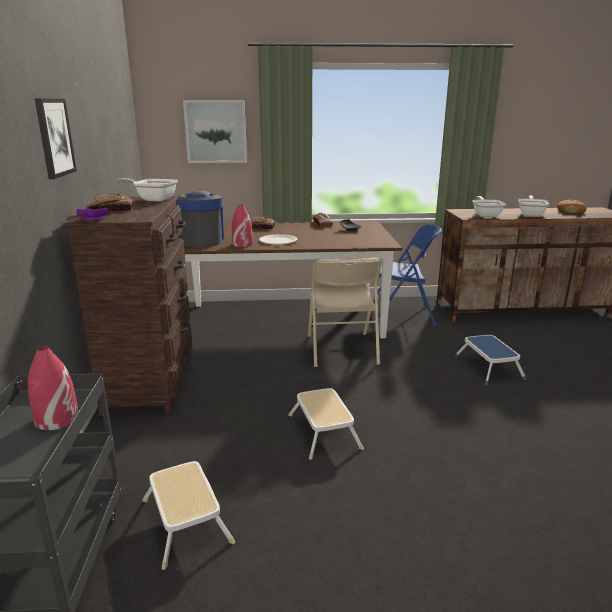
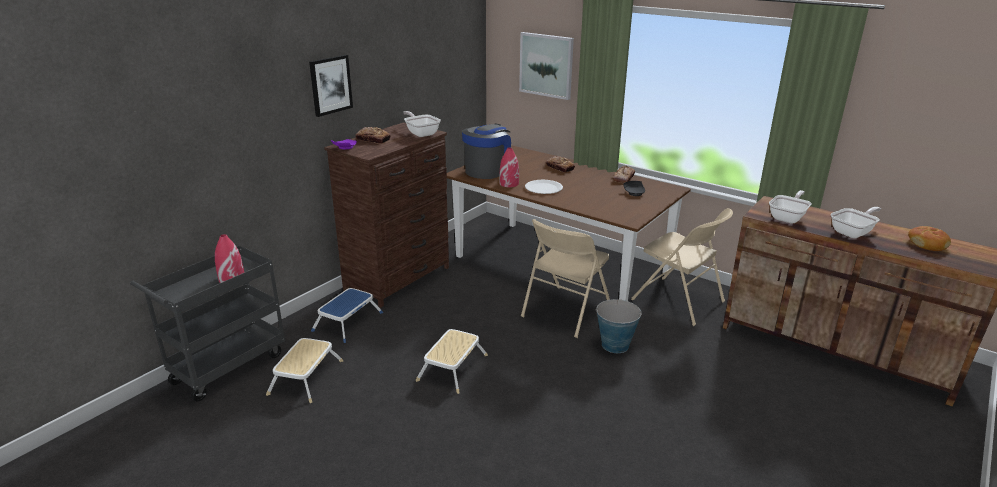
camera: 40 degrees right, 5 degrees up
(400, 315) = (677, 301): blue chair -> beige chair
(411, 358) = (614, 345): none -> bucket
(489, 367) = (675, 386): blue step ladder -> blue step ladder (348, 322)

